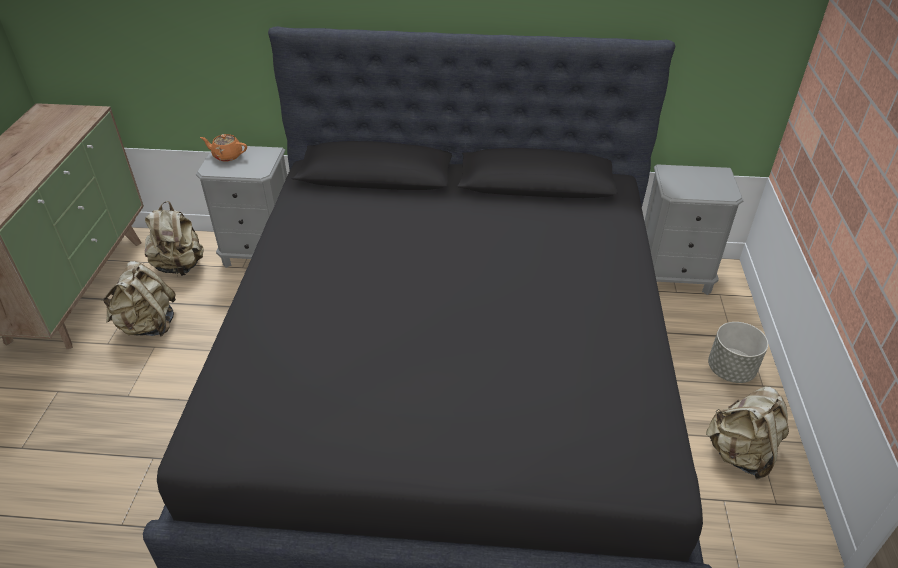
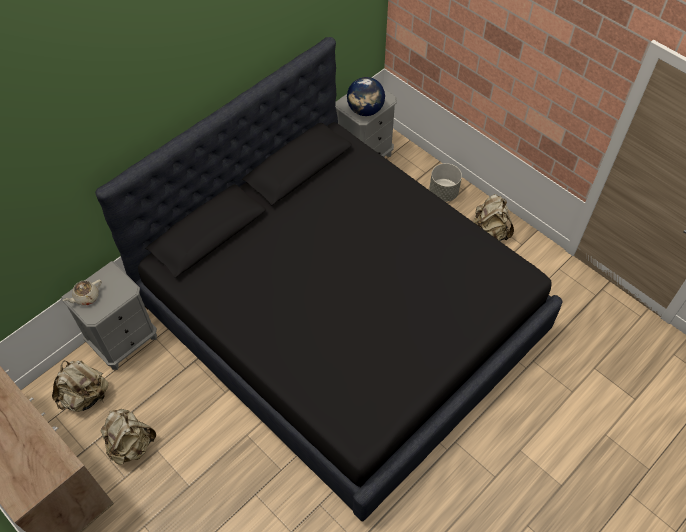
camera: 50 degrees left, 15 degrees up
(227, 156) = (86, 297): orange teapot -> beige teapot
(685, 188) = (365, 110): none -> globe

